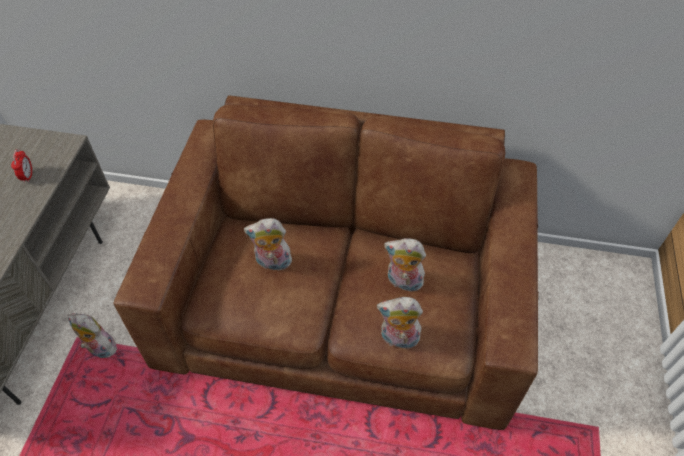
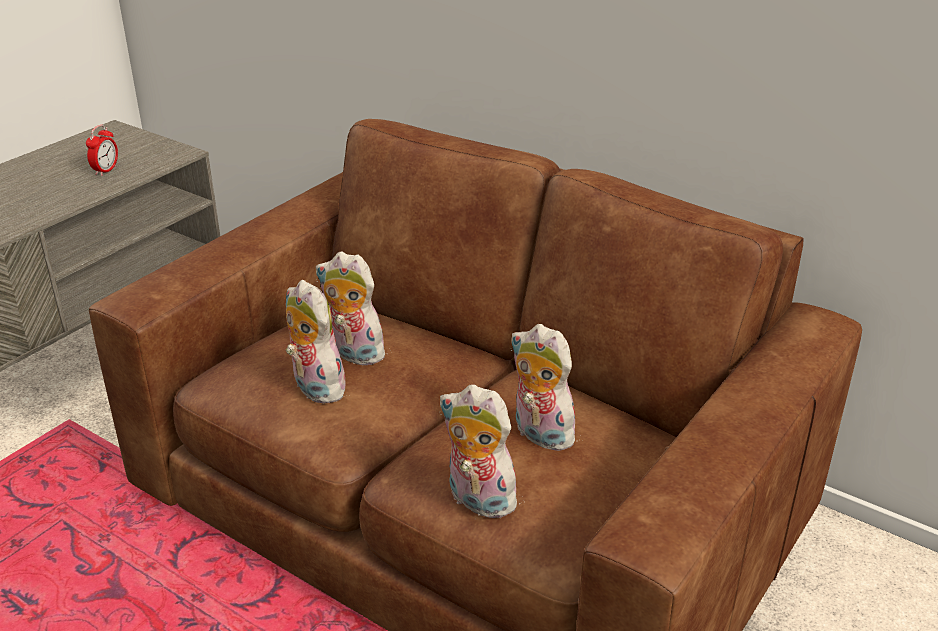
camera: 25 degrees right, 20 degrees down
(99, 348) = (86, 442): plush toy -> plush toy (314, 387)

